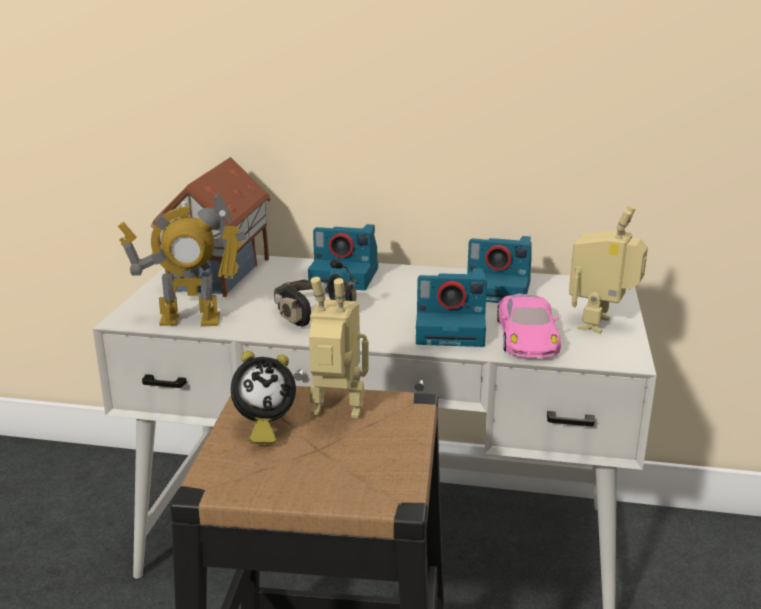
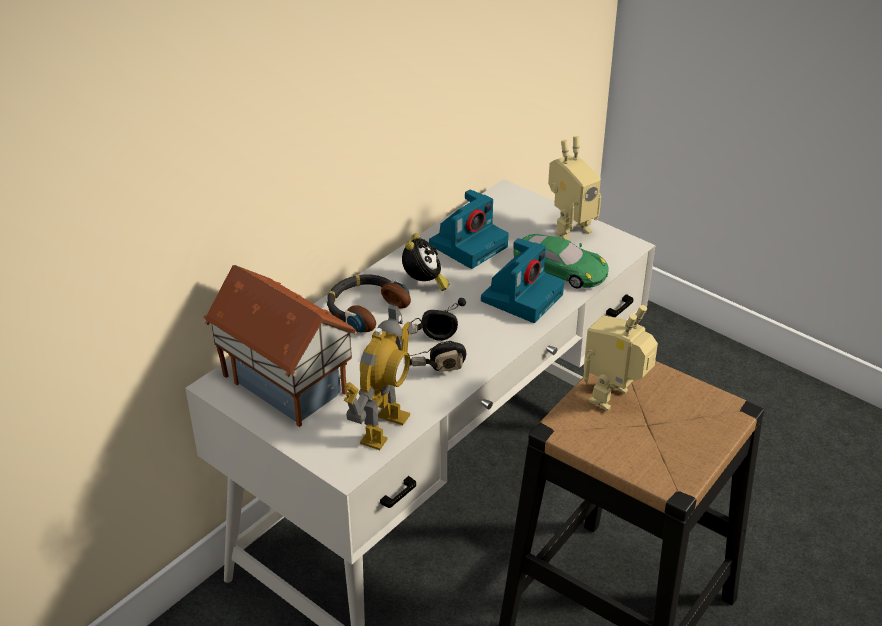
camera: 60 degrees left, 15 degrees up
(263, 427) = (611, 440): alarm clock -> alarm clock (424, 284)
(346, 276) = (365, 309): camera -> headphones
(527, 335) = (560, 268): pink toy car -> green toy car
(601, 325) = (569, 230): toy robot -> toy robot turned 90 degrees counterclockwise

